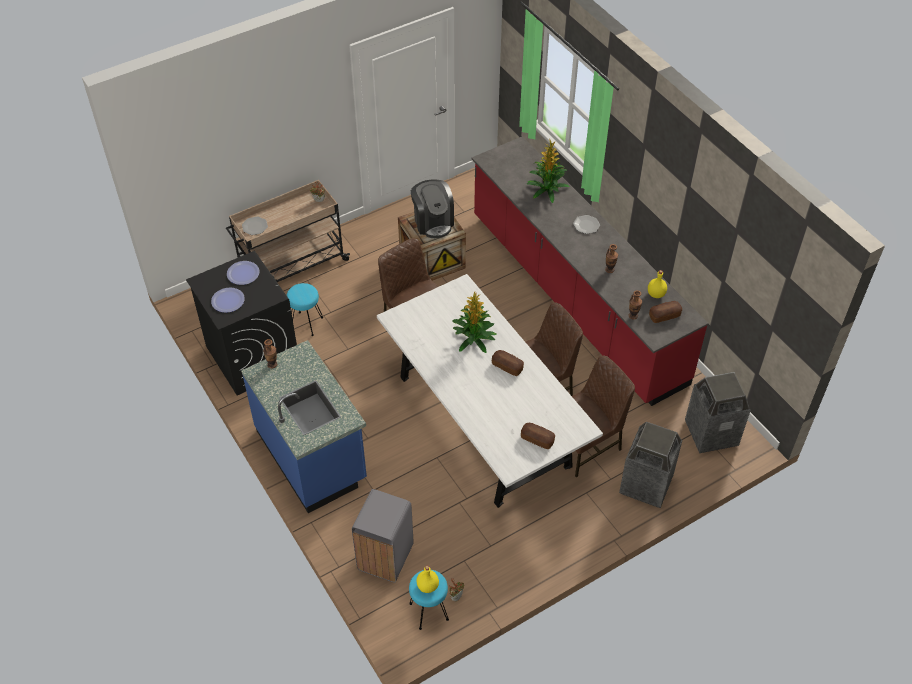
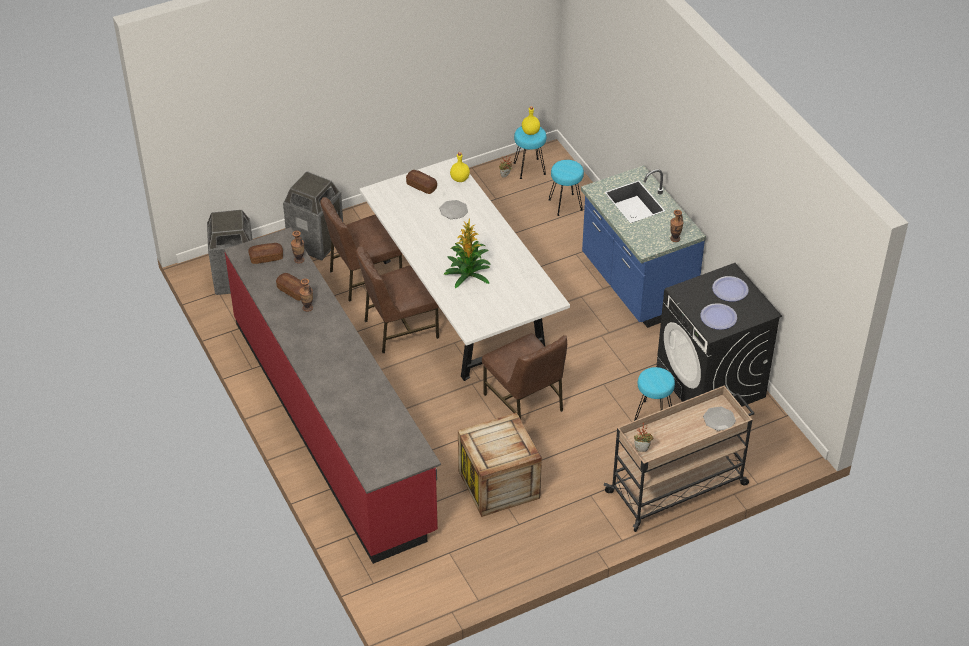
camera: 175 degrees left, 5 degrees down
(384, 557) = (566, 204): grey trash can -> turquoise stool
(433, 222) = (497, 447): coffee machine -> none
(507, 366) = (438, 246): bread -> bread (292, 291)
(546, 189) = (353, 410): potted plant -> none
(586, 225) = (317, 360): plate -> plate (453, 210)
(656, 294) = (267, 279): yellow bottle -> yellow bottle (460, 178)

